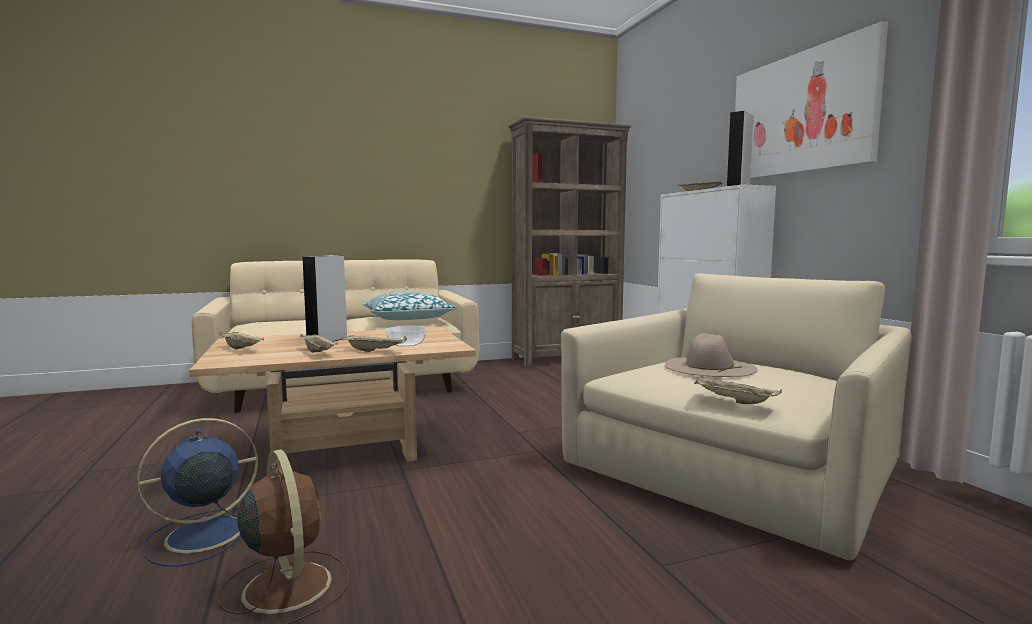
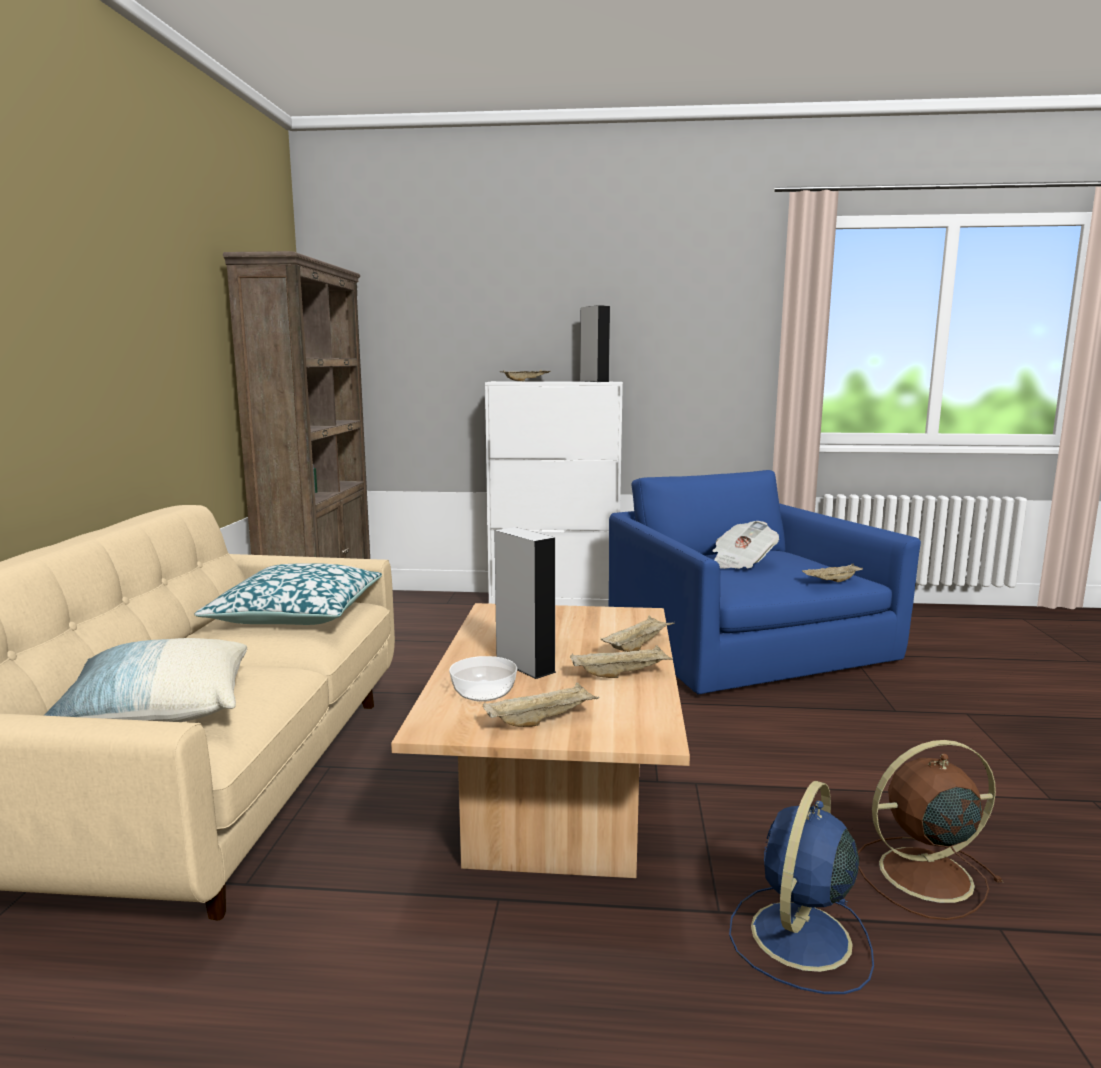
camera: 65 degrees left, 5 degrees up
(201, 535) = (799, 938): blue fan -> blue fan turned 45 degrees clockwise
(270, 324) = (158, 711): none -> pillow
(406, 344) = (601, 630): bowl -> bowl (483, 693)
(709, 367) = (741, 563): beige hat -> newspaper
(736, 469) = (742, 644): beige armchair -> blue armchair
(800, 113) = (640, 314): picture -> none

